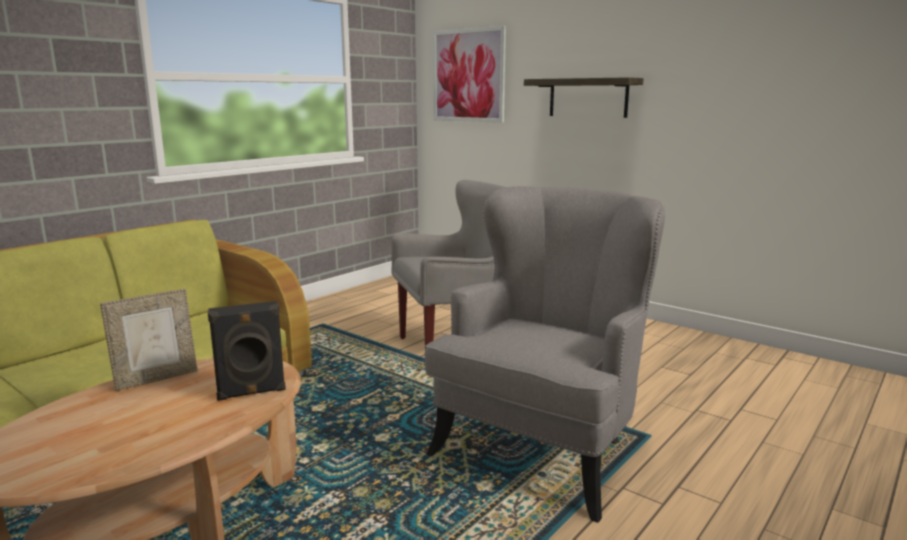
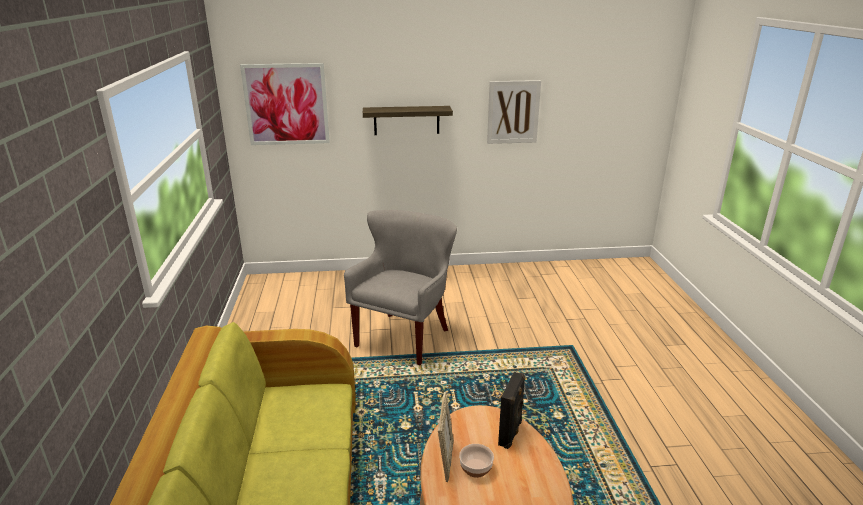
camera: 45 degrees left, 10 degrees up
(157, 397) = (476, 469): none -> bowl
(543, 448) = (546, 379): grey armchair -> none
(737, 89) = (513, 112): none -> picture

